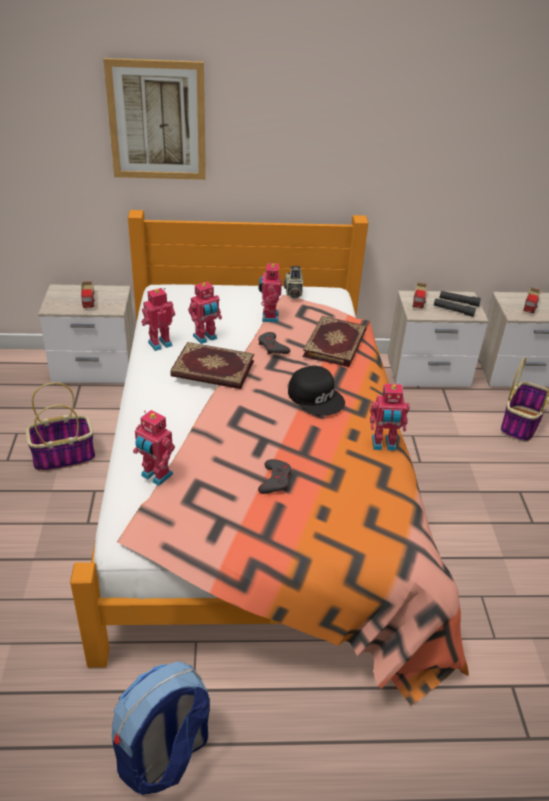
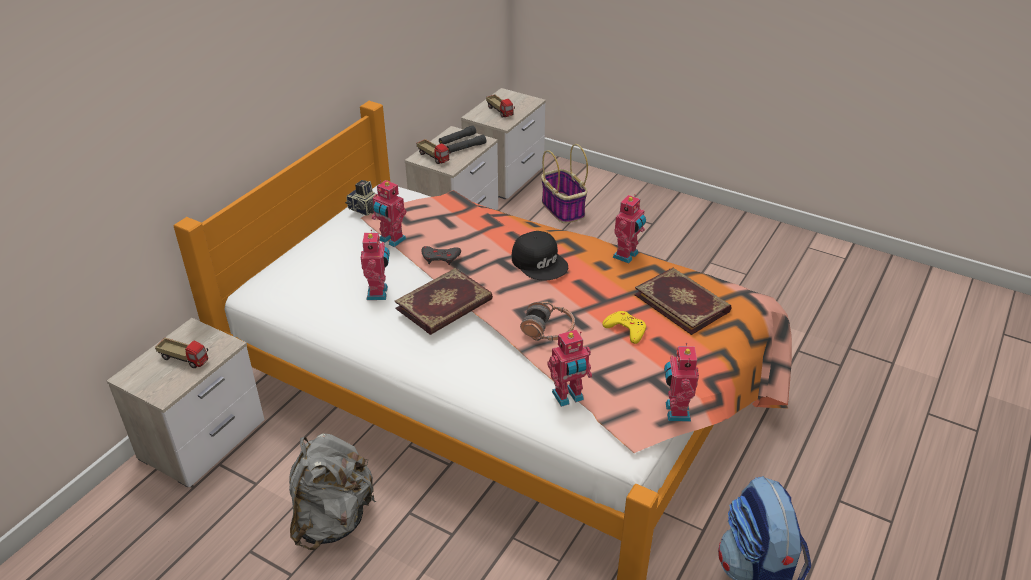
camera: 55 degrees left, 0 degrees up
(64, 456) = (333, 519): basket -> grey backpack
(157, 121) = (172, 102): picture -> none
(159, 343) = (355, 326): toy robot -> toy robot (675, 412)
(229, 433) = (548, 330): none -> headphones
(275, 480) = (625, 329): grey game controller -> yellow game controller
(316, 396) = (540, 262): black cap -> black cap turned 60 degrees clockwise
(336, 344) = (474, 221): book -> book (682, 302)

